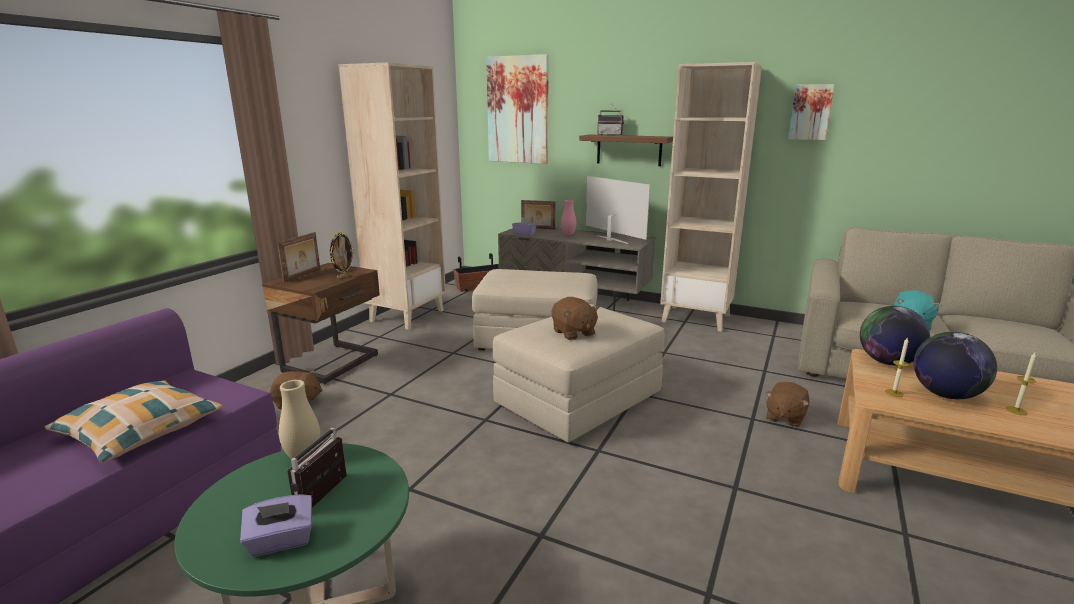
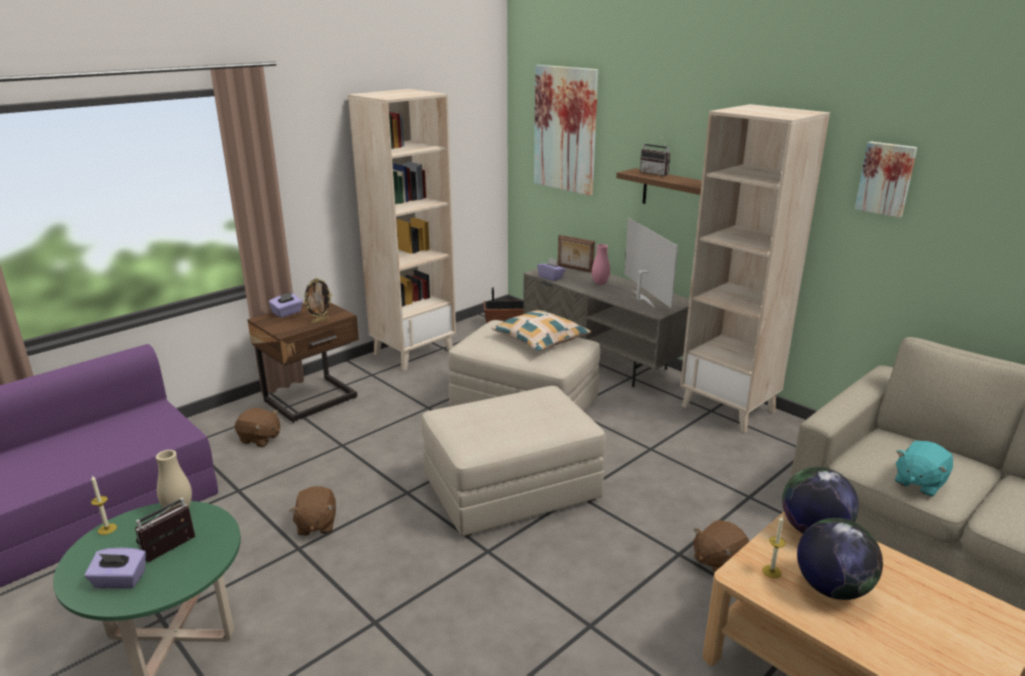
camera: 20 degrees right, 5 degrees up
(140, 430) = (99, 454): pillow -> pillow (540, 339)
(303, 275) = (287, 313): picture frame -> purple tissue box
(573, 333) = (497, 424): brown plush toy -> brown plush toy (316, 525)
(1016, 410) = (894, 628): candle -> candle (107, 529)

